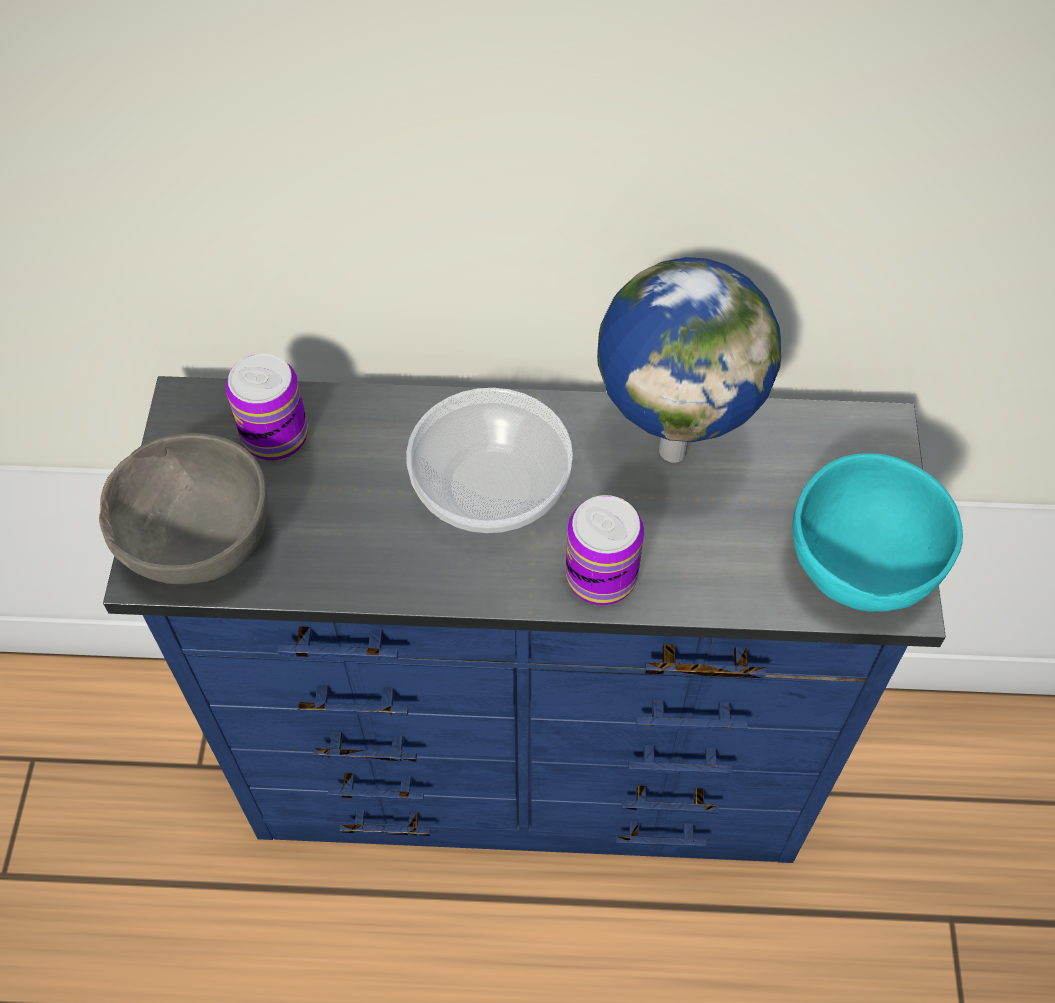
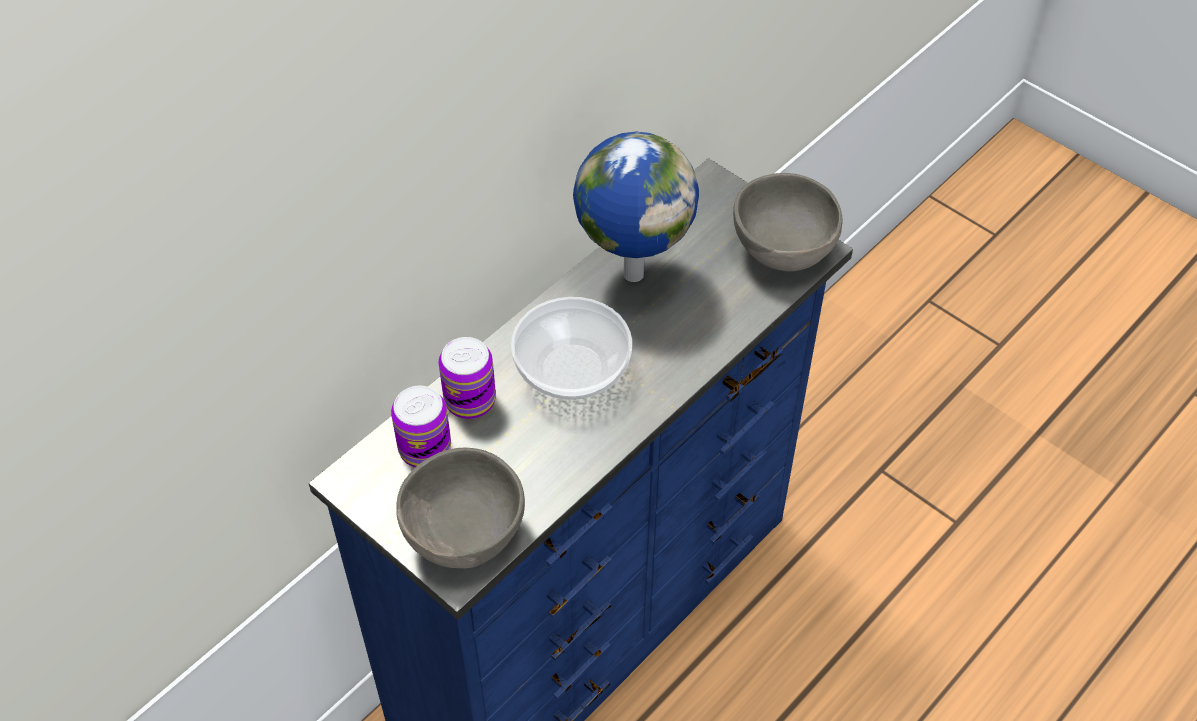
camera: 50 degrees left, 5 degrees down
(601, 577) = (681, 360): can -> can (470, 400)
(857, 567) = (781, 251): turquoise bowl -> grey bowl

